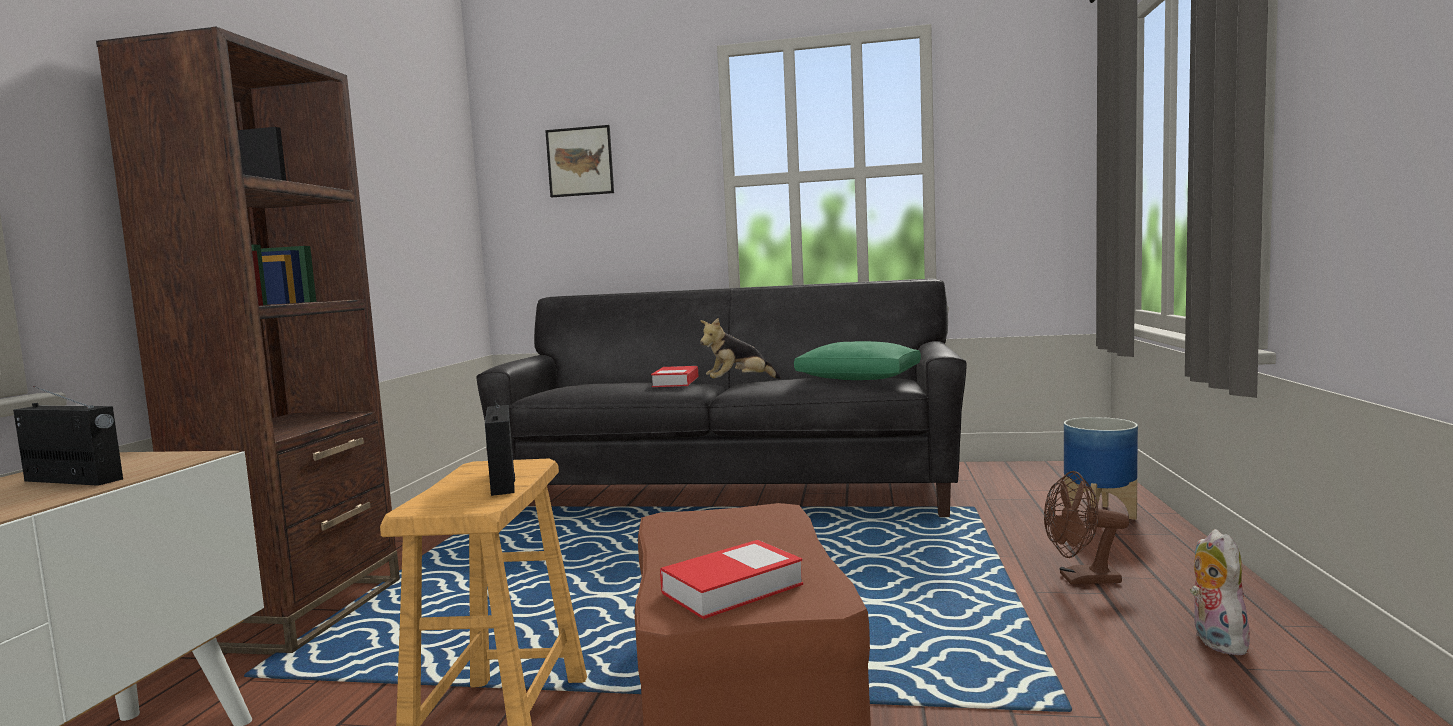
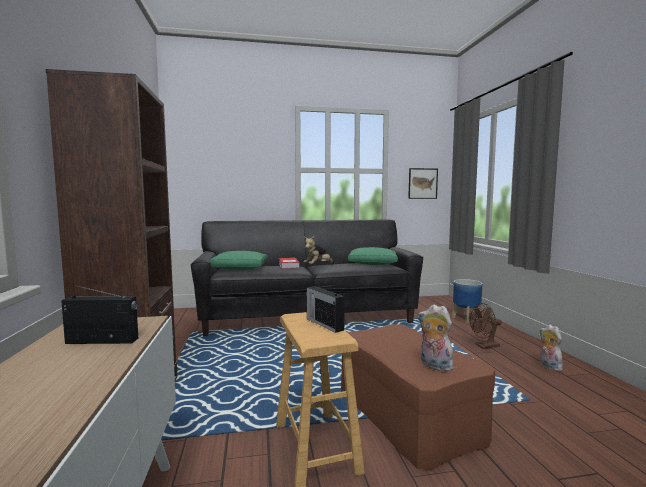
camera: 20 degrees left, 0 degrees up
(578, 386) = (240, 268): none -> green pillow
(580, 161) = (222, 153): picture -> picture (422, 183)
(732, 588) = (434, 366): book -> plush toy

